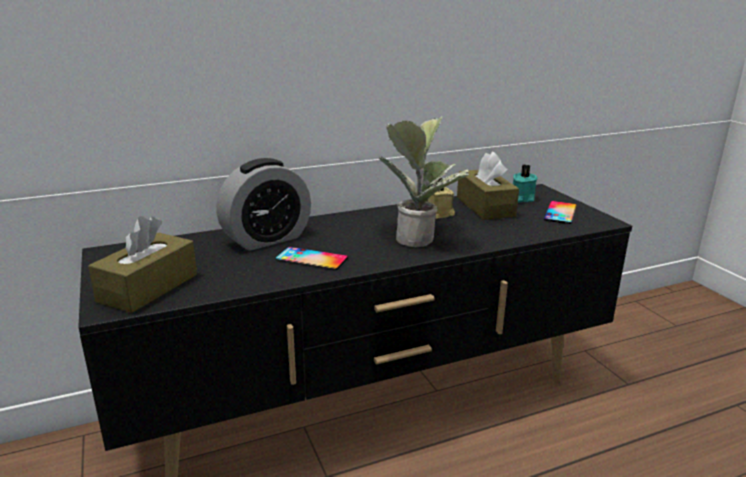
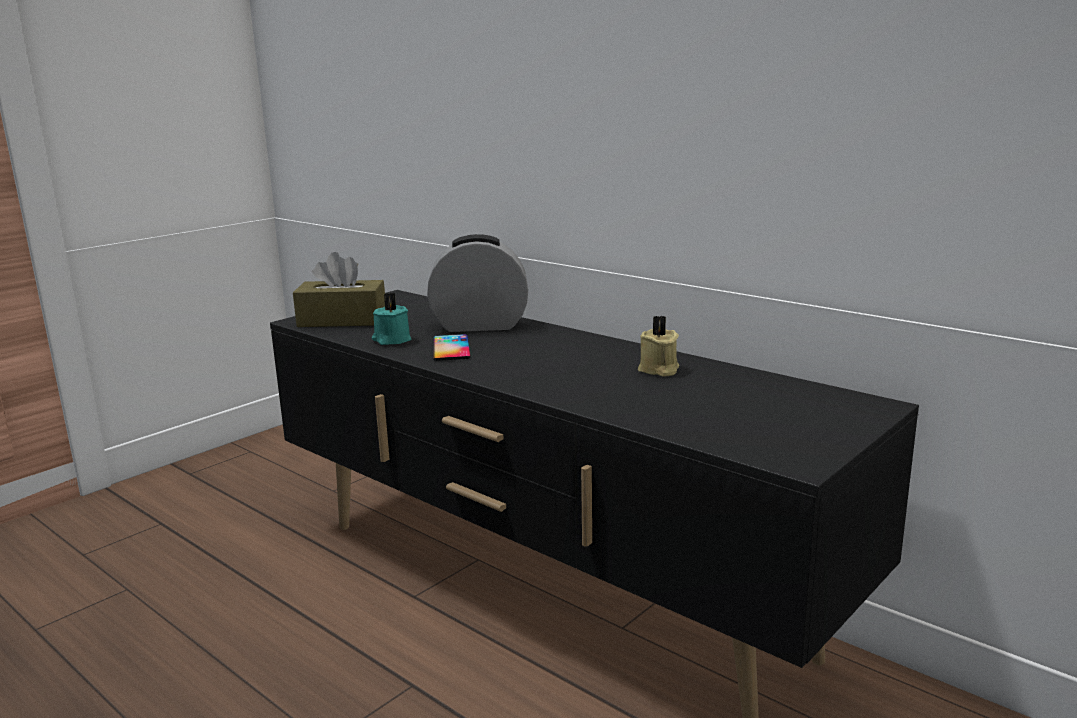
camera: 65 degrees right, 5 degrees down
(267, 239) = (479, 326): alarm clock -> alarm clock turned 150 degrees clockwise
(419, 236) = (566, 373): potted plant -> none
(485, 206) = (729, 386): brown tissue box -> none
(521, 198) = (806, 400): turquoise candle -> turquoise candle (391, 340)
(560, 213) = (785, 430): phone -> none

